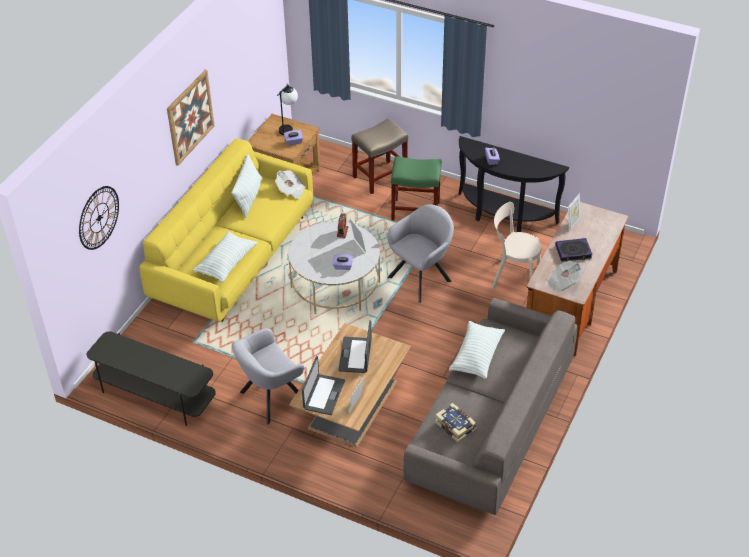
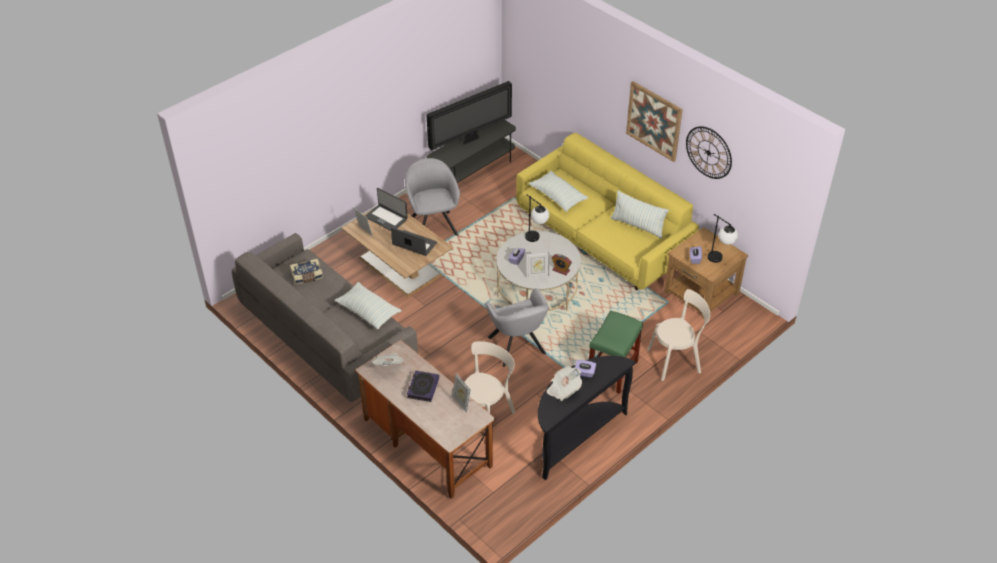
camera: 110 degrees right, 0 degrees up
(99, 217) = (549, 63): wall clock -> wall clock (708, 152)
(144, 365) = (471, 139): none -> television
(291, 190) = (637, 254): newspaper -> newspaper (563, 389)
(305, 260) = (536, 240): none -> table lamp
(380, 176) = (676, 360): beige stool -> beige chair

